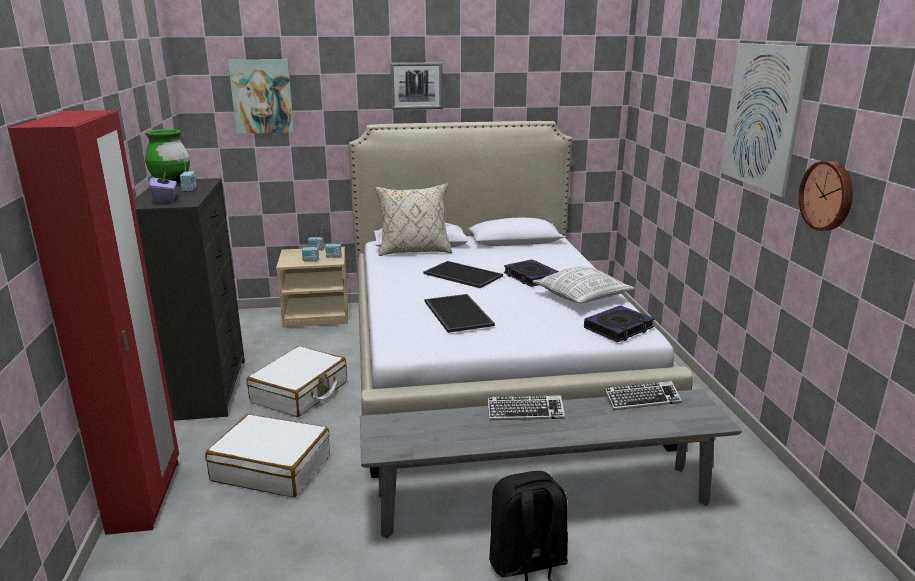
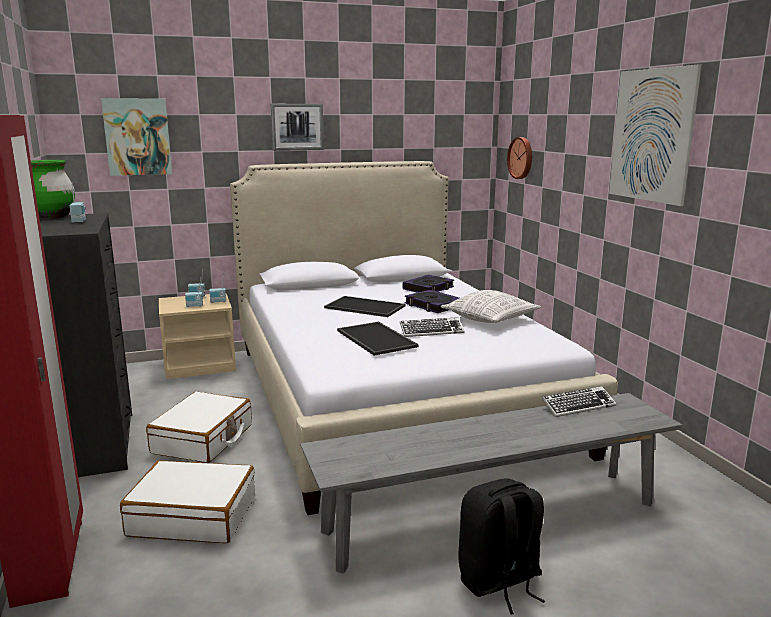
camera: 10 degrees left, 5 degrees down
(165, 199) = (57, 229): purple tissue box -> none
(414, 251) = (305, 290): beige pillow -> none
(525, 412) = (470, 426): keyboard -> keyboard (431, 331)
(619, 328) = (538, 342): book -> book (428, 288)
(828, 195) = (732, 197): wall clock -> wall clock (521, 158)

